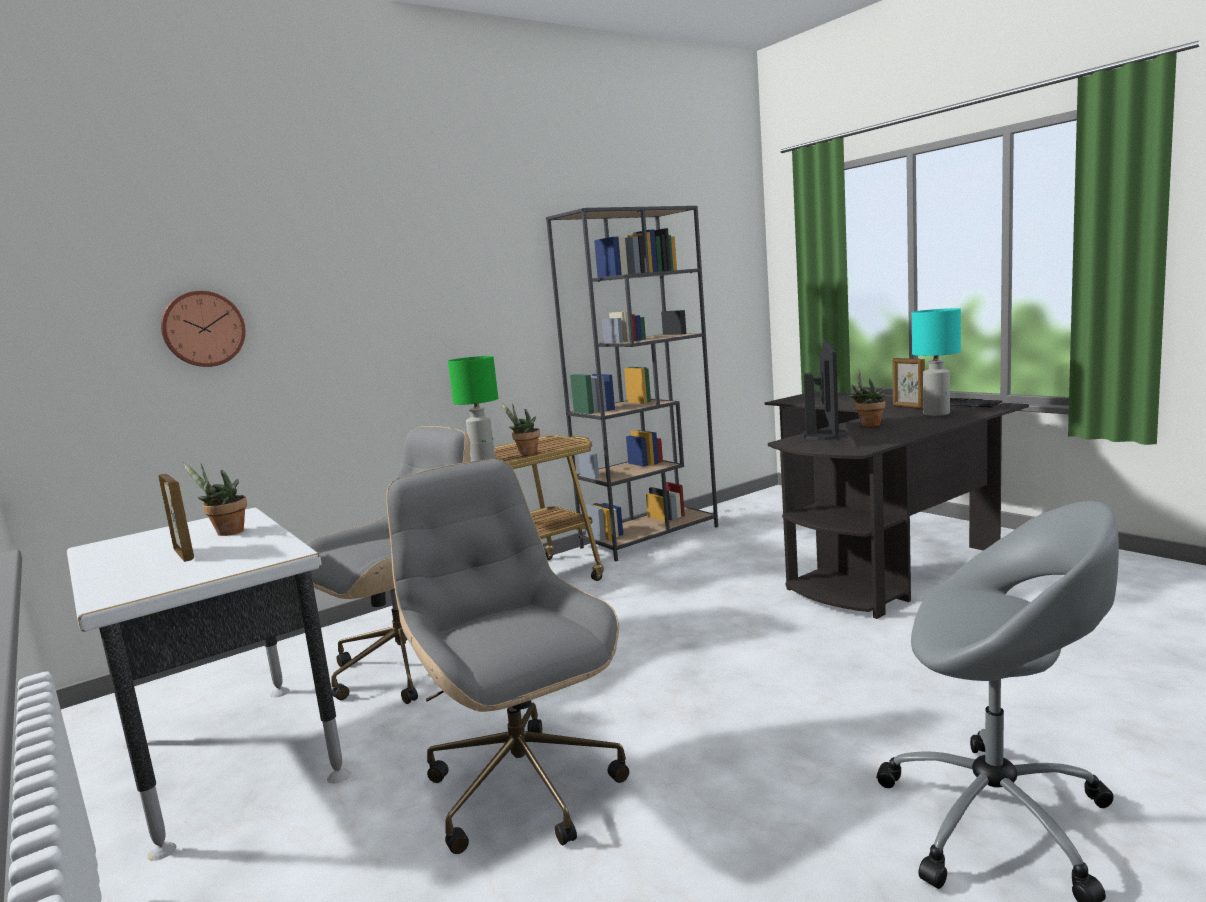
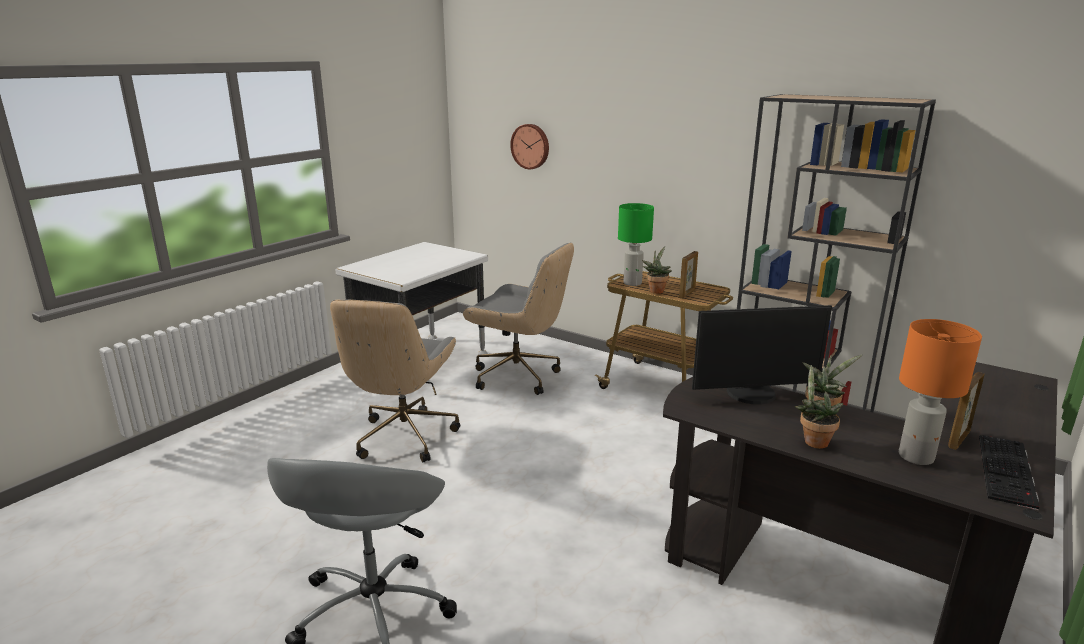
camera: 70 degrees right, 10 degrees up
(184, 554) = (406, 262): picture frame -> picture frame (687, 294)
(226, 532) = (439, 260): potted plant -> potted plant (813, 441)
(520, 784) = (404, 439): grey office chair -> grey office chair turned 150 degrees clockwise
(935, 414) = (916, 456): turquoise table lamp -> orange table lamp

